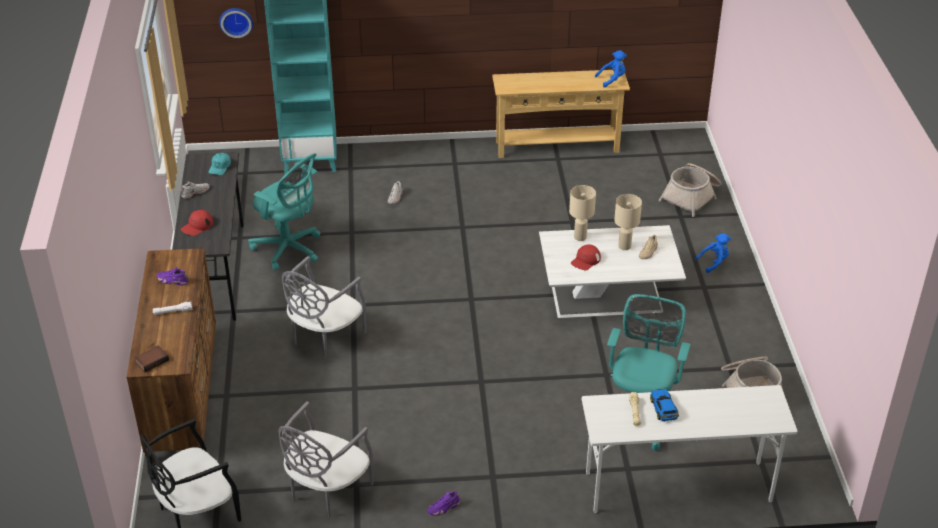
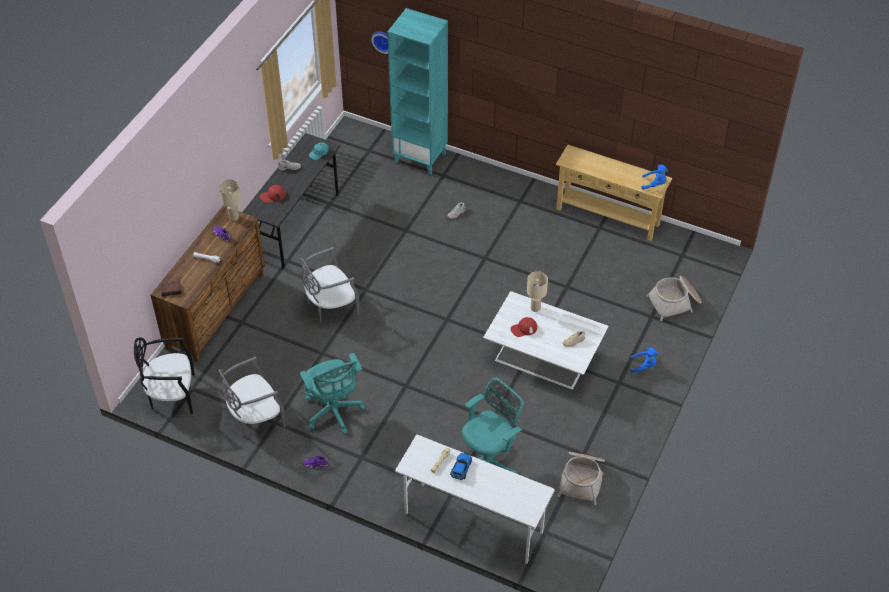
camera: 30 degrees right, 10 degrees up
(289, 249) = (355, 227): turquoise office chair -> turquoise office chair (334, 412)
(625, 246) = (561, 329): beige table lamp -> beige table lamp (234, 217)

